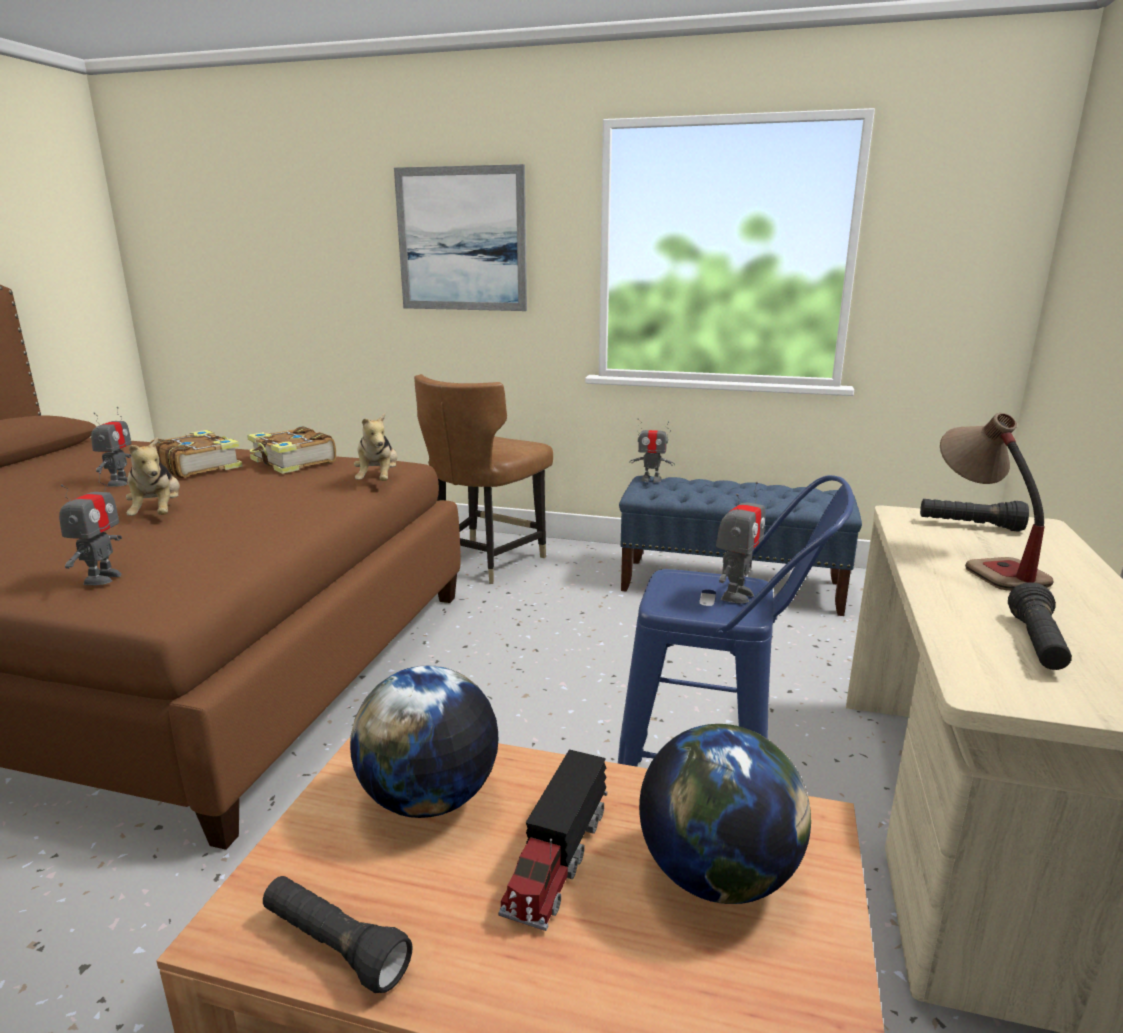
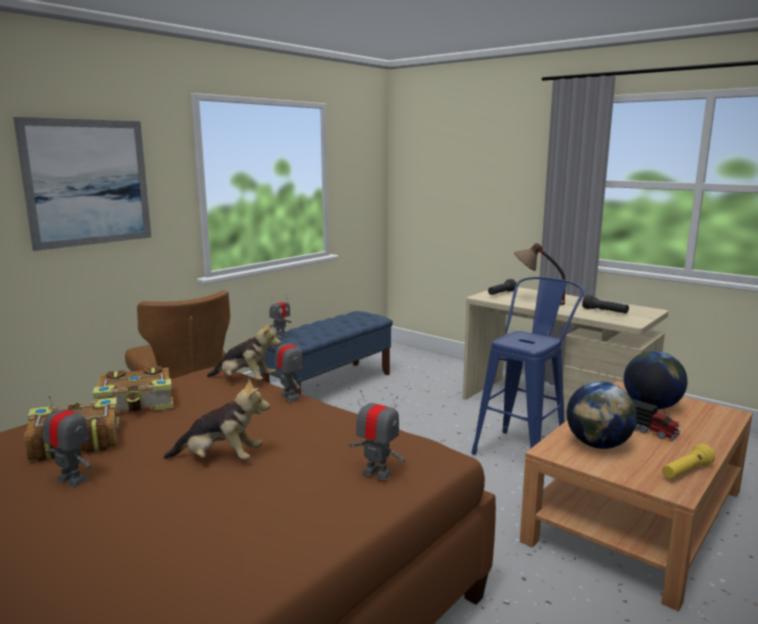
camera: 65 degrees left, 5 degrees down
(334, 947) = (686, 472): black flashlight -> yellow flashlight
(736, 595) = (530, 337): toy robot -> toy robot (290, 397)

